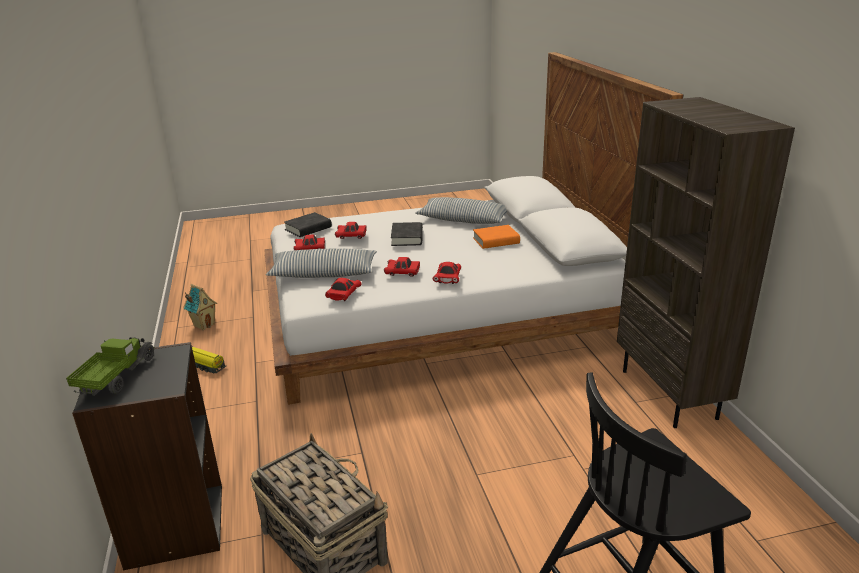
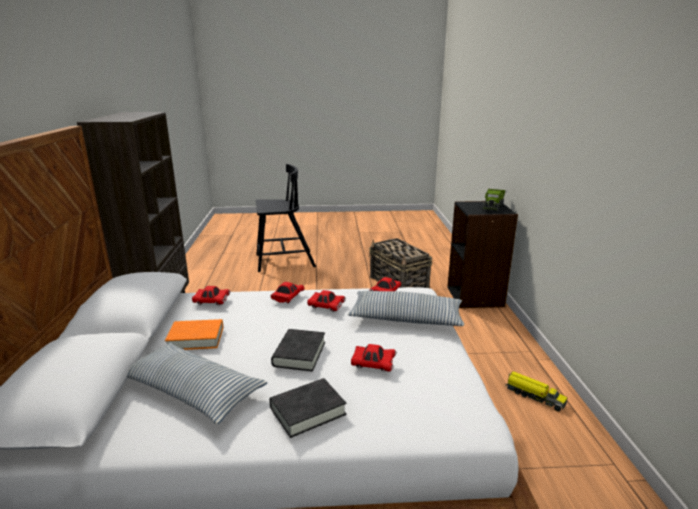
camera: 170 degrees left, 5 degrees down
(204, 325) = (577, 462): toy house -> none
(308, 228) = (440, 394): black book -> black book (307, 411)
(310, 250) = (428, 354): red toy car -> red toy car (212, 302)

